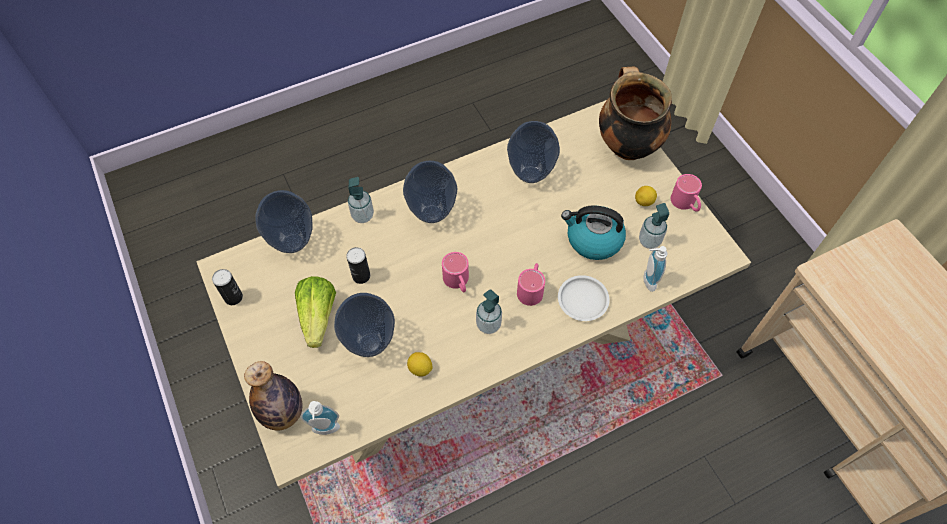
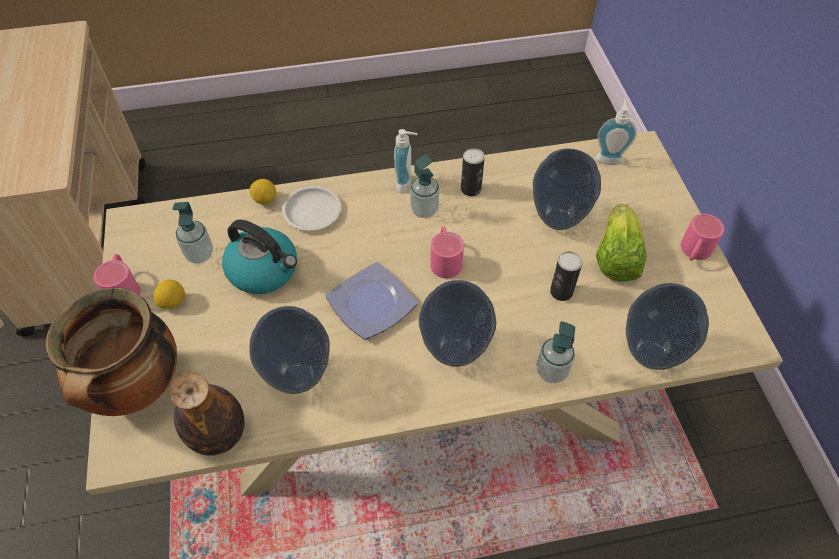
camera: 165 degrees left, 5 degrees down
(233, 297) = (723, 301): can -> can (470, 189)
(283, 413) = (652, 179): bottle -> bottle (219, 435)
(420, 368) = (508, 187): lemon -> lemon (265, 199)
(501, 232) = (371, 305): none -> plate
(531, 288) = (363, 234): pink mug -> pink mug (693, 252)
(646, 281) = (232, 214): soap dispenser -> soap dispenser (406, 183)

